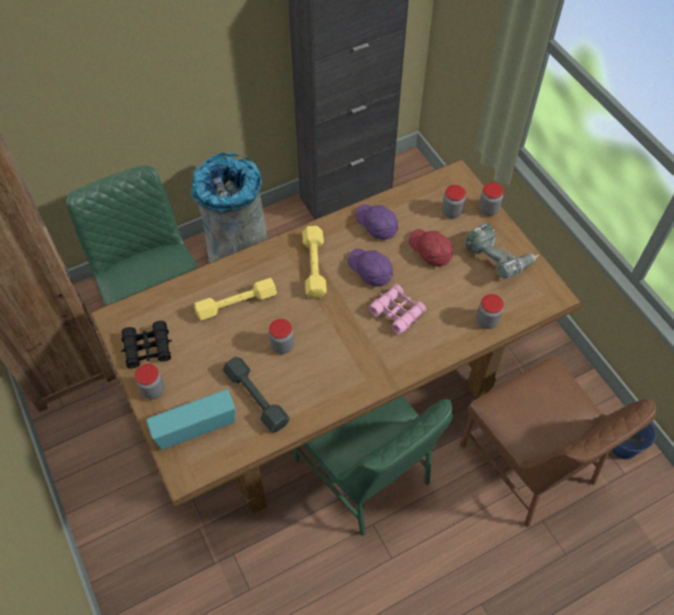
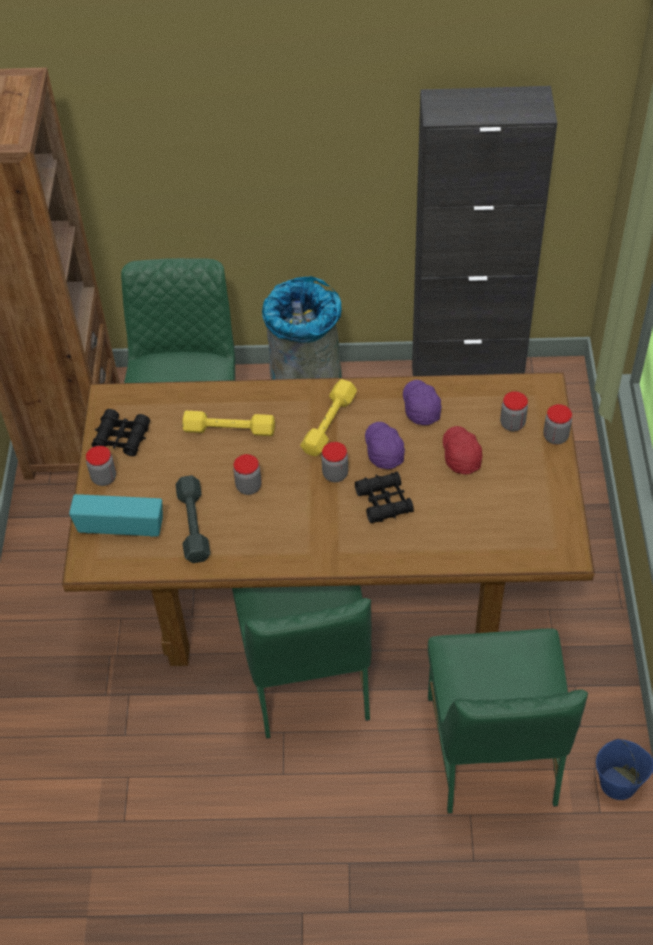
camera: 30 degrees right, 5 degrees down
(397, 312) = (384, 501): pink binoculars -> black binoculars
(487, 321) = (474, 548): jar -> jar (335, 474)
(498, 258) = (531, 491): power drill -> none
(529, 464) = (493, 752): brown chair -> green chair

